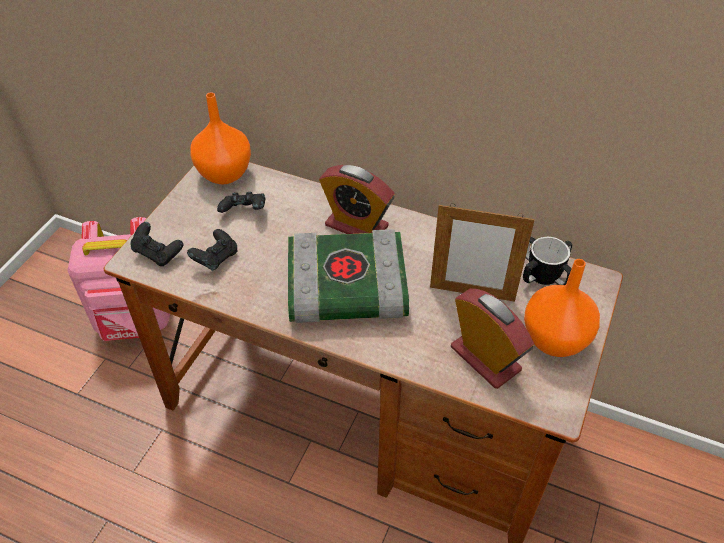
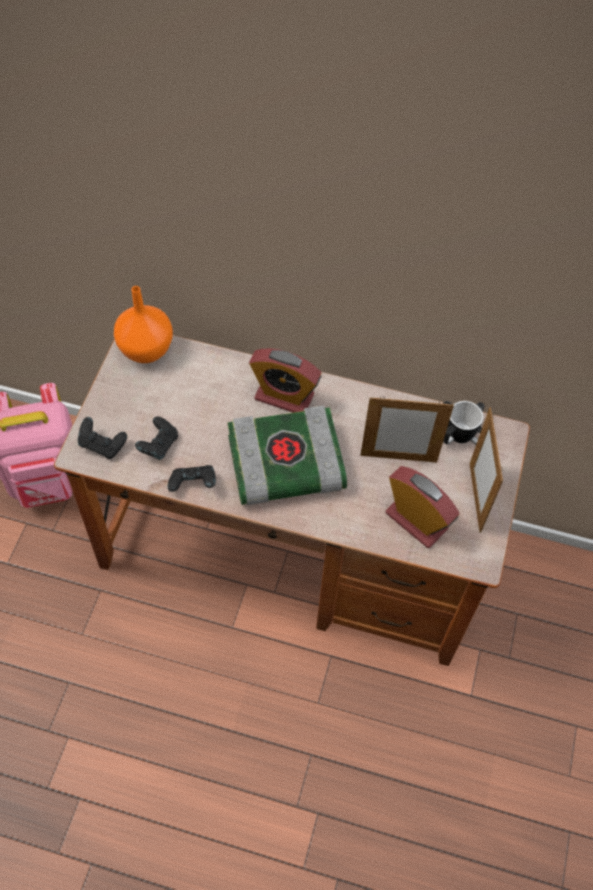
camera: 10 degrees left, 10 degrees up
(244, 212) = (175, 392): black game controller -> black game controller (193, 485)
(555, 341) = (475, 497): orange vase -> picture frame

